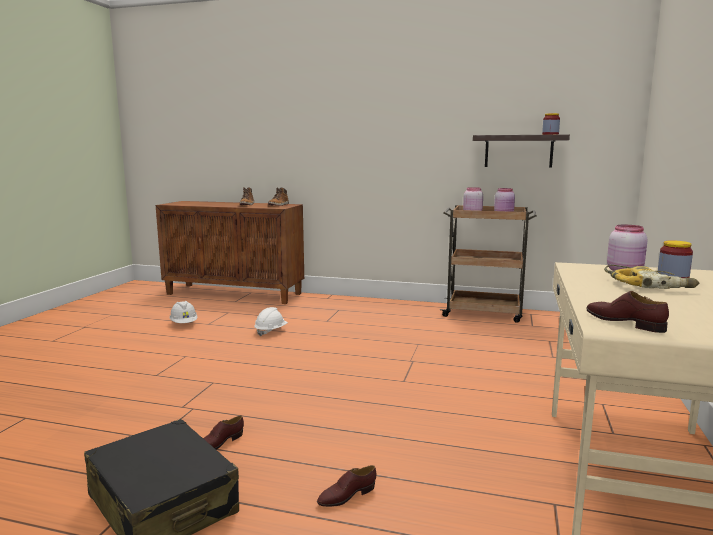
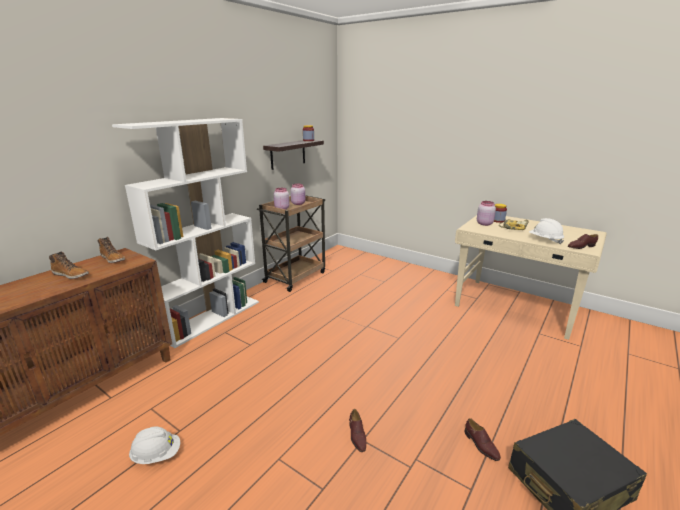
camera: 70 degrees left, 10 degrees up
(271, 331) = (250, 383): white hard hat -> white hard hat (545, 240)
(346, 495) = (542, 393): brown shoe -> brown shoe (357, 436)
(356, 301) = (211, 318): none -> white bookcase

